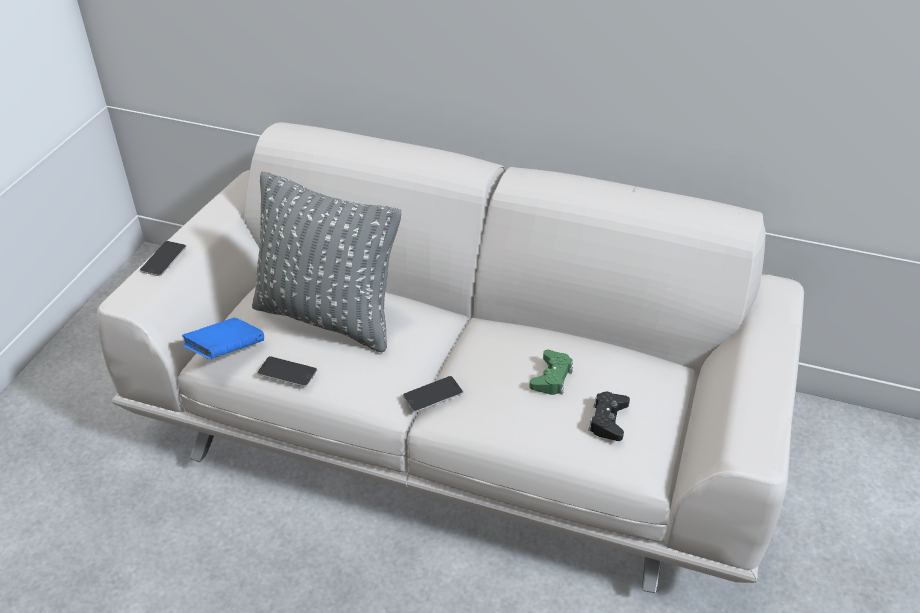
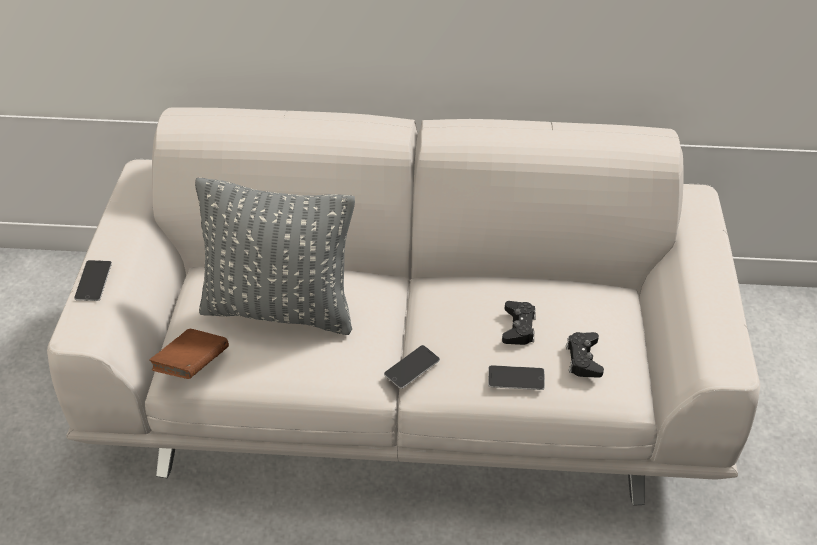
camera: 15 degrees left, 5 degrees up
(226, 351) = (192, 365): blue book -> brown book
(287, 372) = (263, 374): phone -> phone (516, 378)
(552, 377) = (518, 327): green game controller -> black game controller

